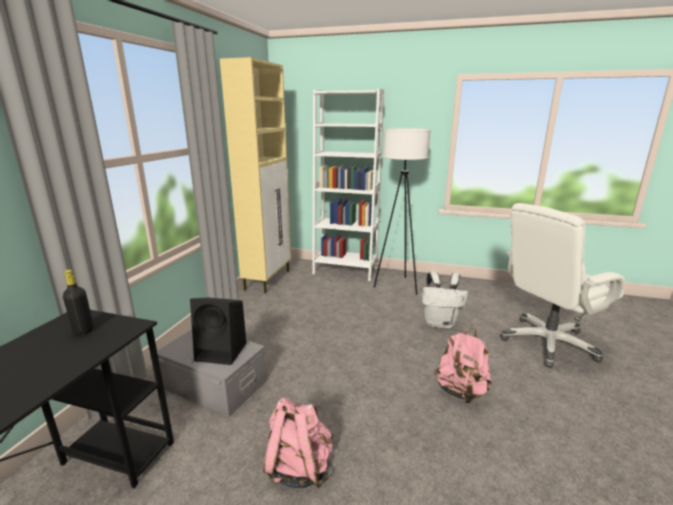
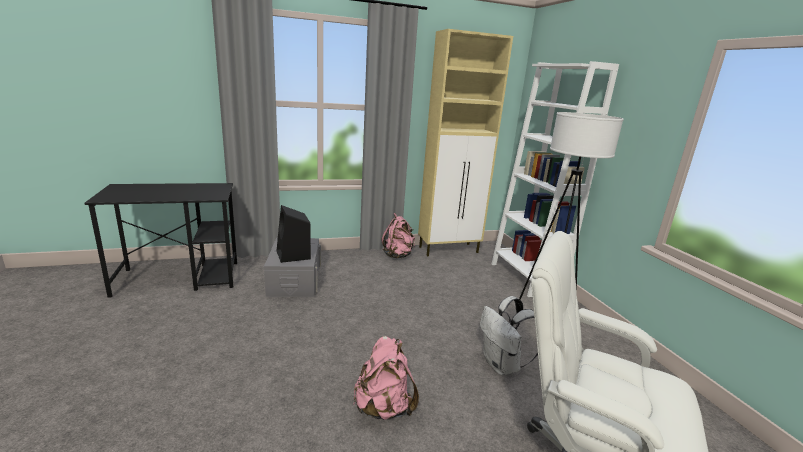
camera: 55 degrees right, 0 degrees up
(83, 330) = (207, 190): black bottle -> none
(299, 467) = (232, 339): pink backpack -> pink backpack (398, 255)

